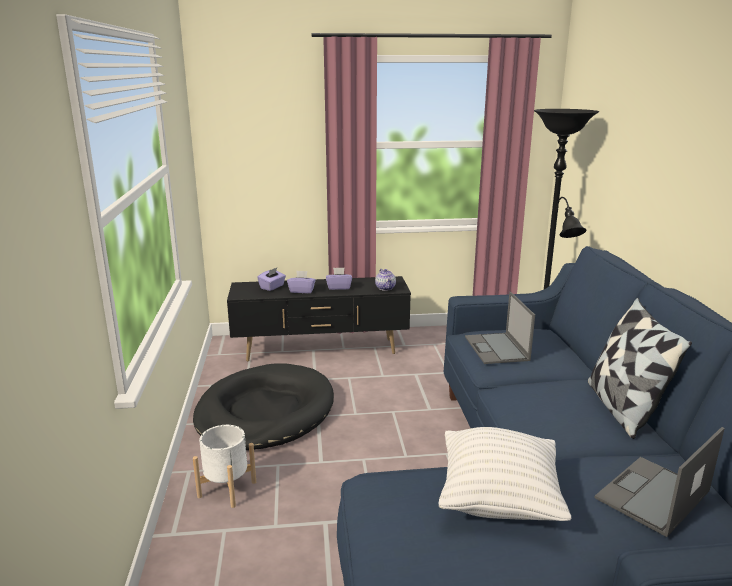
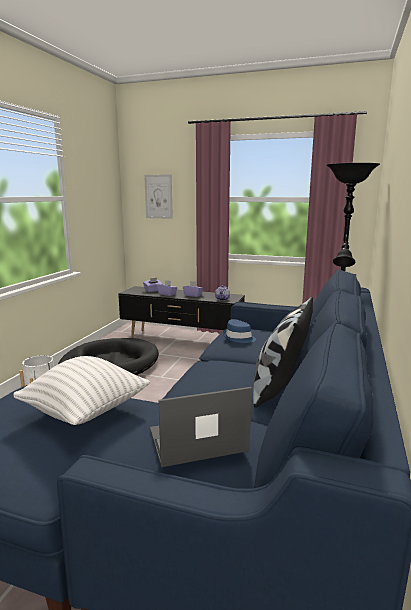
camera: 25 degrees right, 5 degrees down
(259, 144) = (158, 196): none -> picture
(497, 349) = (238, 338): laptop -> blue hat

